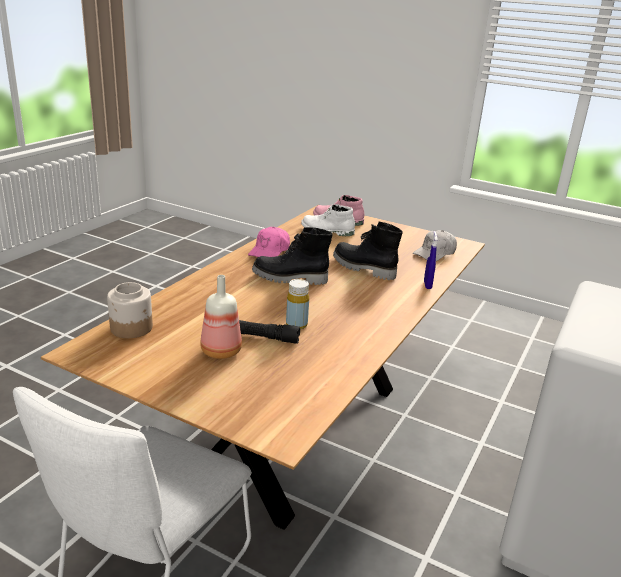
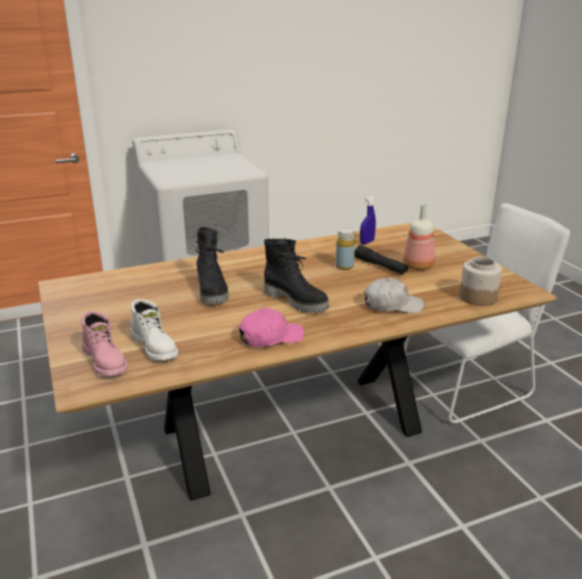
camera: 140 degrees left, 0 degrees up
(427, 285) = (191, 264): blue spray bottle -> blue spray bottle (367, 242)
(435, 253) = (113, 285): white cap -> white cap (392, 305)

